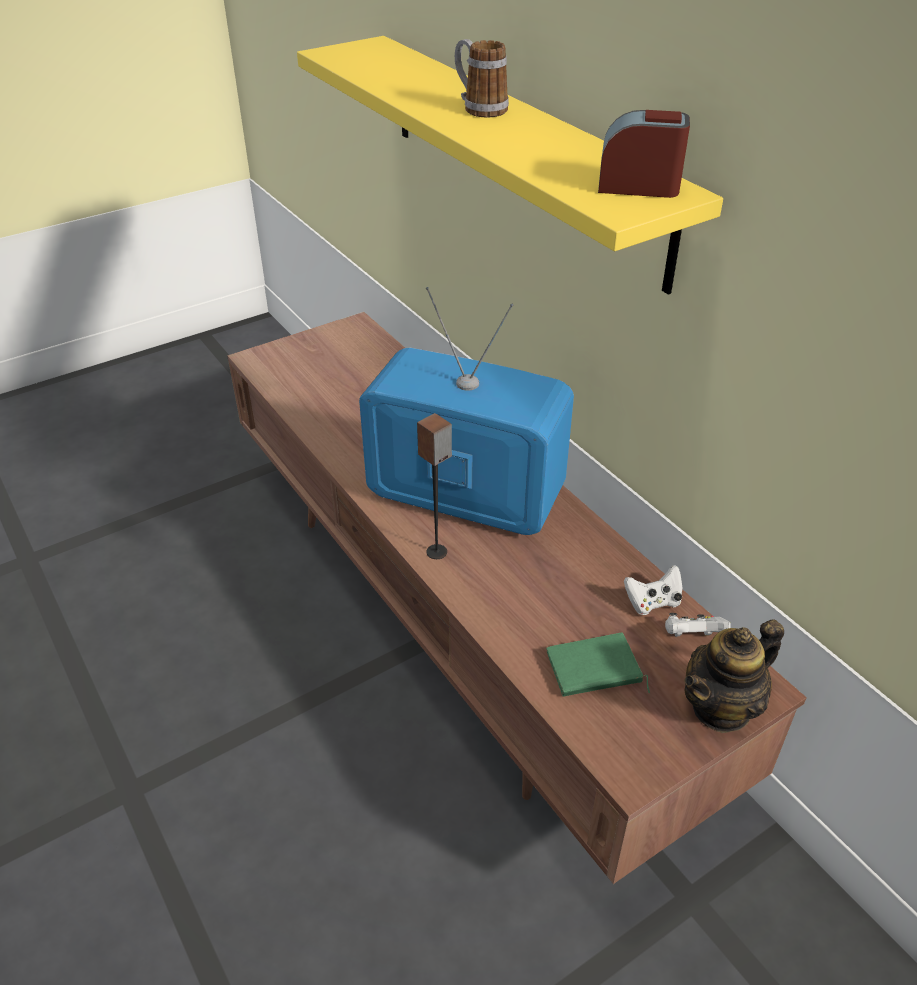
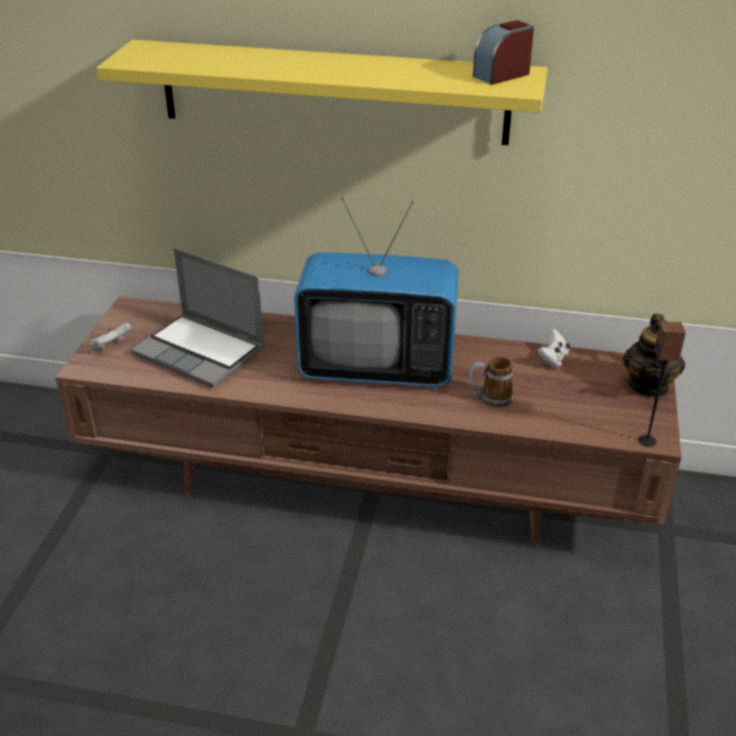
camera: 45 degrees left, 5 degrees down
(349, 394) = (201, 352): none -> laptop
(437, 552) = (409, 405): speaker -> speaker (647, 441)
(465, 497) = (377, 367): television -> television turned 150 degrees counterclockwise
(479, 108) = (319, 63): mug -> mug (489, 398)
(594, 671) = (575, 408): green book -> none
(691, 636) = (592, 363): white game controller -> white game controller (111, 347)

